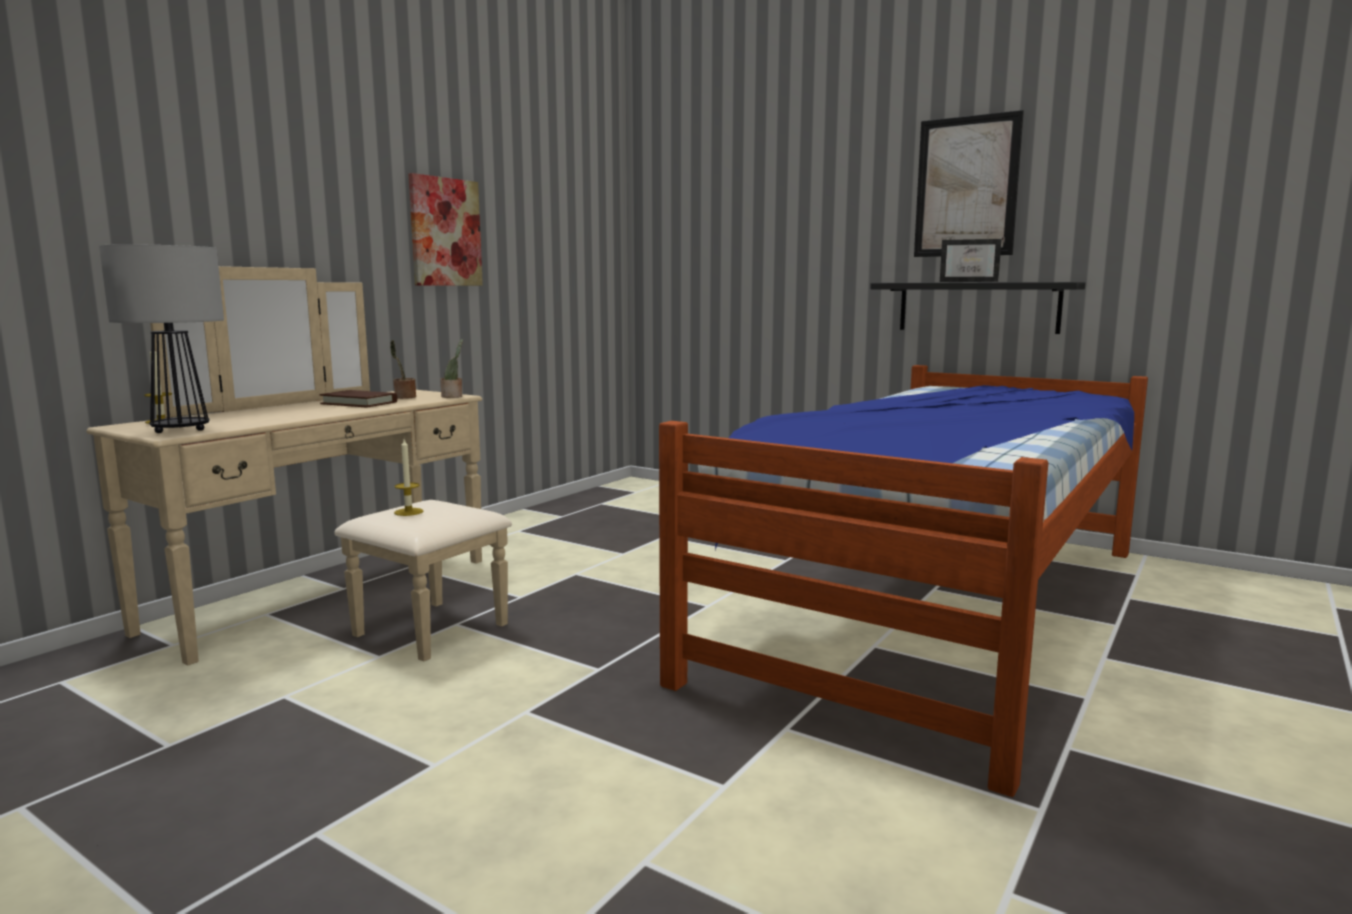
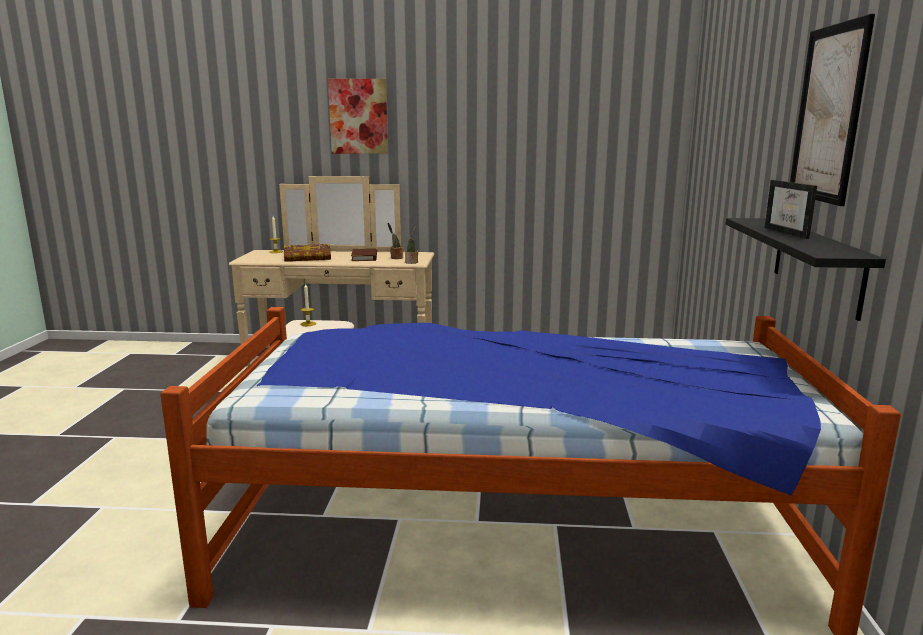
camera: 60 degrees right, 5 degrees up
(180, 430) = (256, 258): table lamp -> none
(272, 415) = (307, 257): none -> book
(445, 232) = (475, 149): picture -> picture (358, 116)

